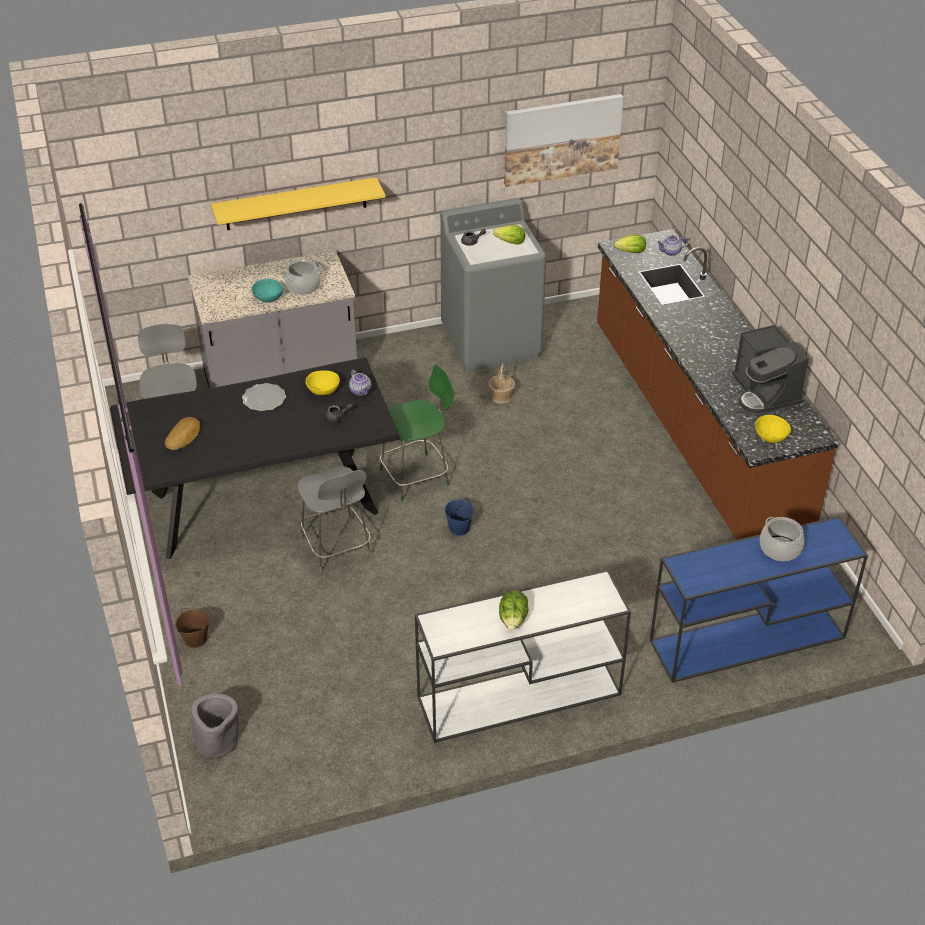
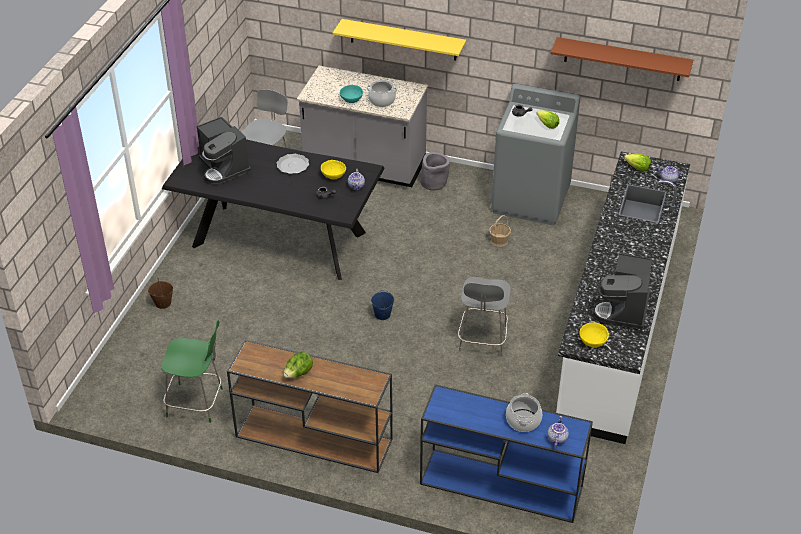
camera: 35 degrees right, 0 degrees up
(184, 436) = (224, 168): bread -> coffee machine
(218, 741) = (119, 368): grey planter -> grey planter (433, 183)
(337, 548) = (294, 289): grey chair -> grey chair (482, 340)
(417, 476) = (389, 268): green chair -> green chair (197, 403)
(517, 697) = (312, 438): white console table -> brown console table
(562, 139) = (622, 59): picture -> brown shelf
(694, 427) = (617, 325): brown counter -> white counter
(827, 550) = (556, 438): none -> teapot

